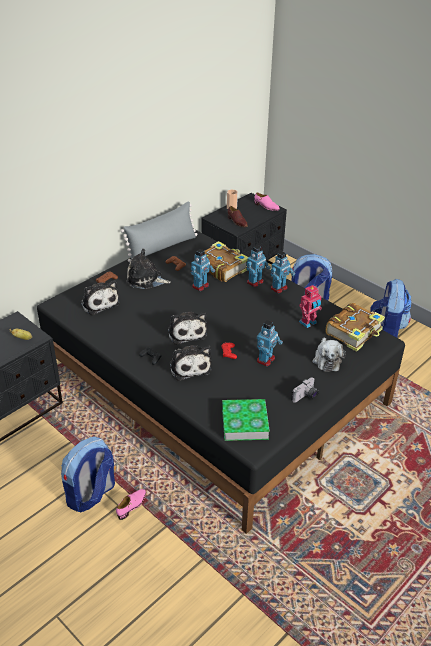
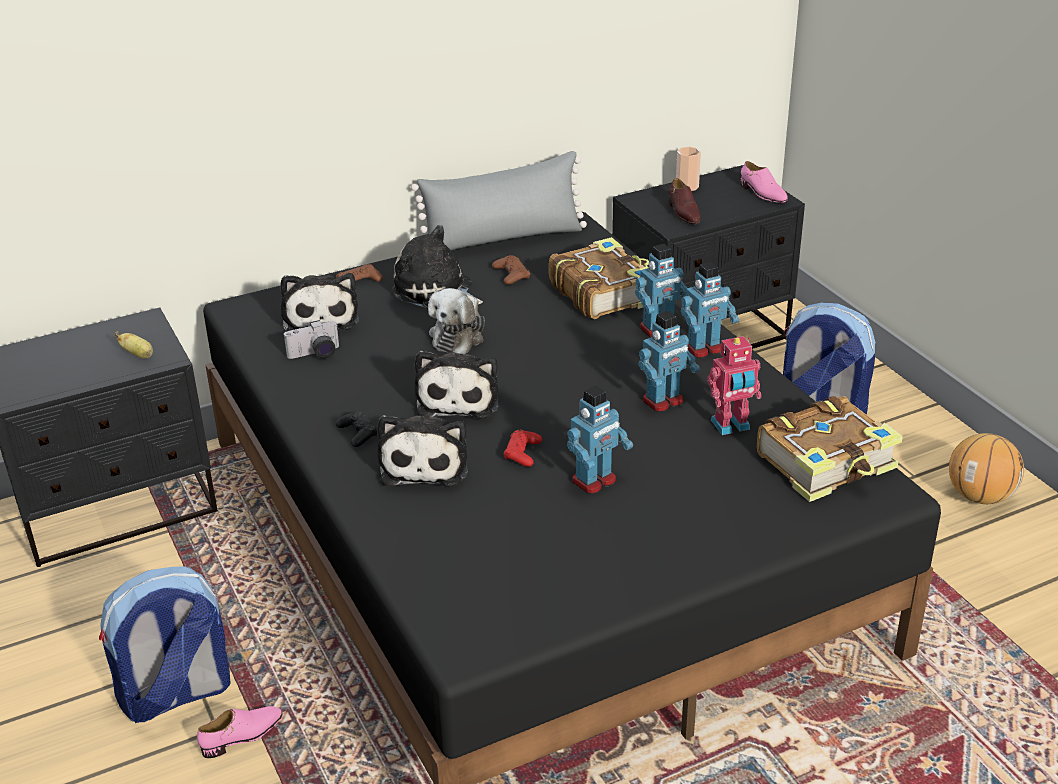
camera: 20 degrees right, 5 degrees down
(201, 286) = (539, 319): toy robot -> toy robot (663, 401)
(244, 423) = (474, 596): book -> none
(305, 397) = (640, 572): camera -> camera (315, 355)
(326, 360) = (731, 506): plush toy -> plush toy (458, 335)
(387, 328) = (980, 496): backpack -> basketball

